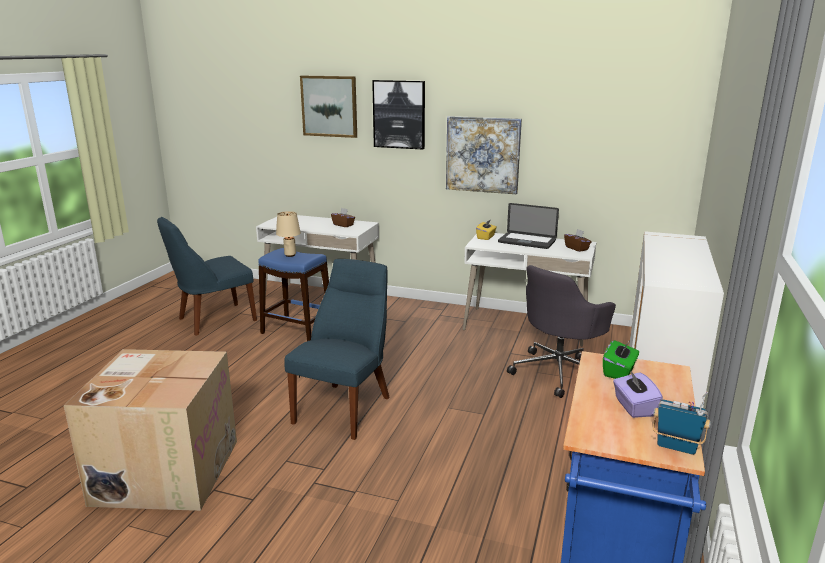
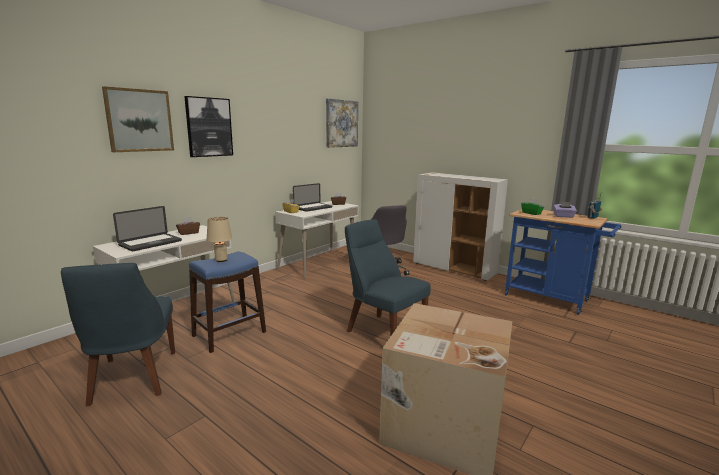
camera: 70 degrees left, 5 degrees down
(300, 223) = (150, 243): none -> laptop
(482, 154) = (270, 155): picture -> picture (341, 123)

